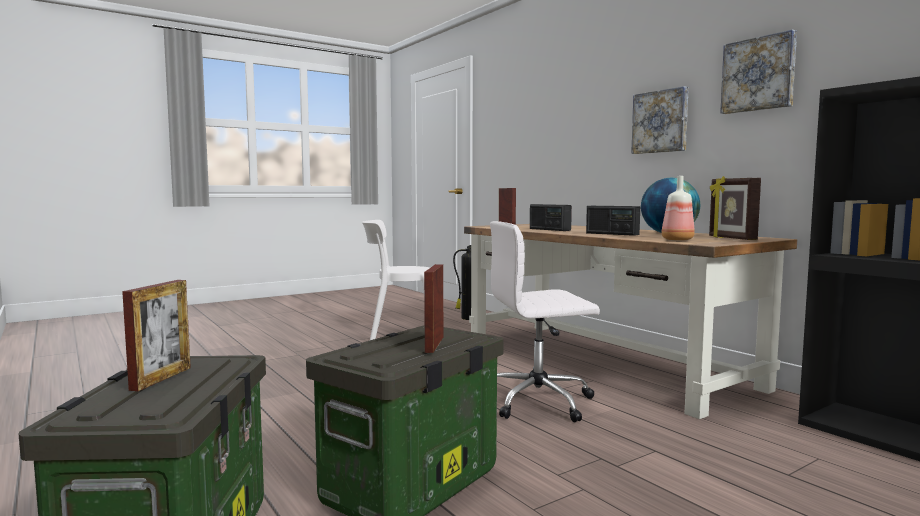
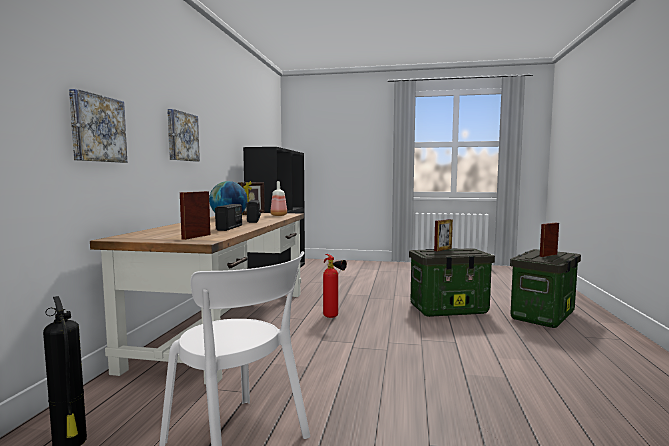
camera: 135 degrees left, 0 degrees up
(540, 401) = (333, 317): white office chair -> fire extinguisher
(759, 74) = (216, 122): picture -> picture (97, 129)

